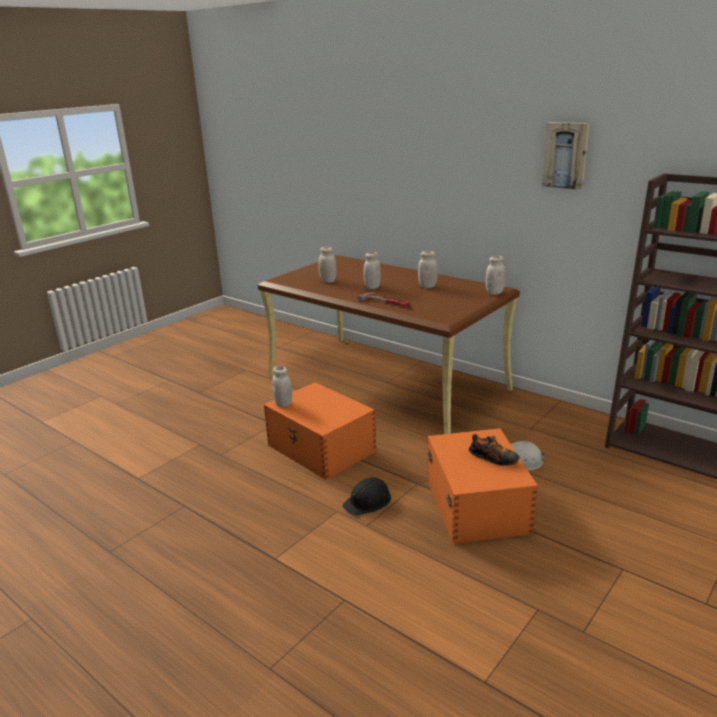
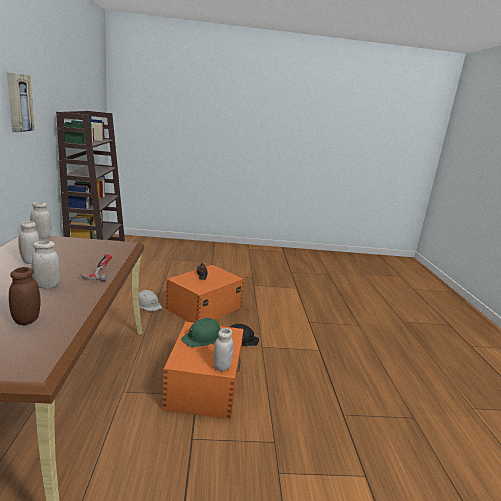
camera: 135 degrees left, 5 degrees down
(328, 281) = (27, 320): white jar -> brown jar
(334, 409) = (203, 337): none -> green hard hat

